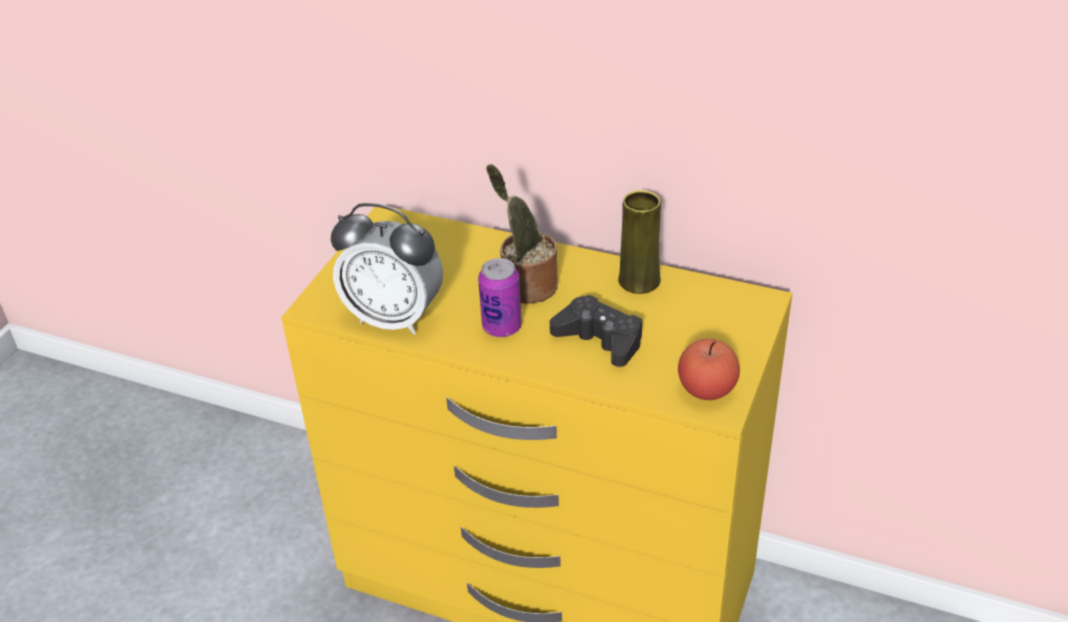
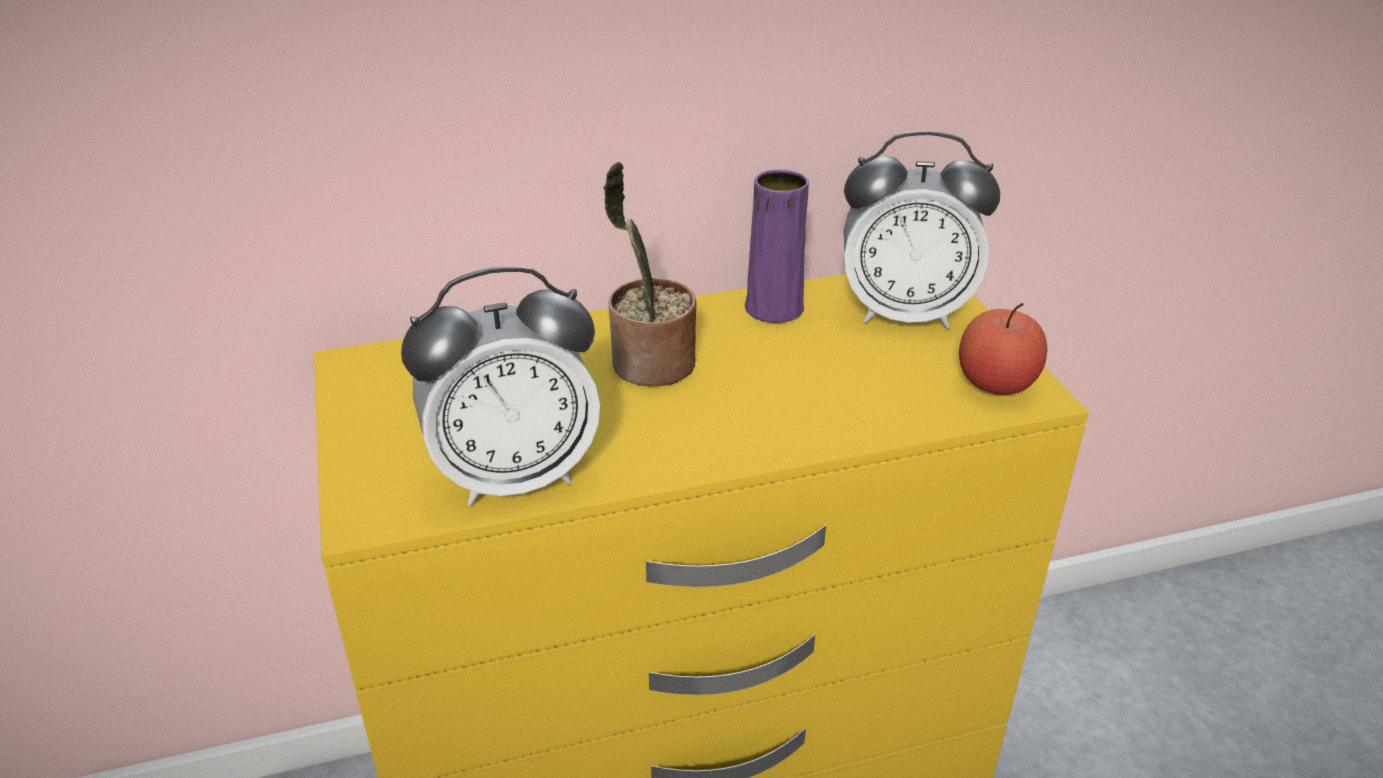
camera: 40 degrees left, 5 degrees down
(502, 327) = (678, 423): can -> none
(600, 339) = (814, 384): black game controller -> none
(639, 281) = (774, 308): yellow vase -> purple vase
(714, 319) = (904, 313): none -> alarm clock

